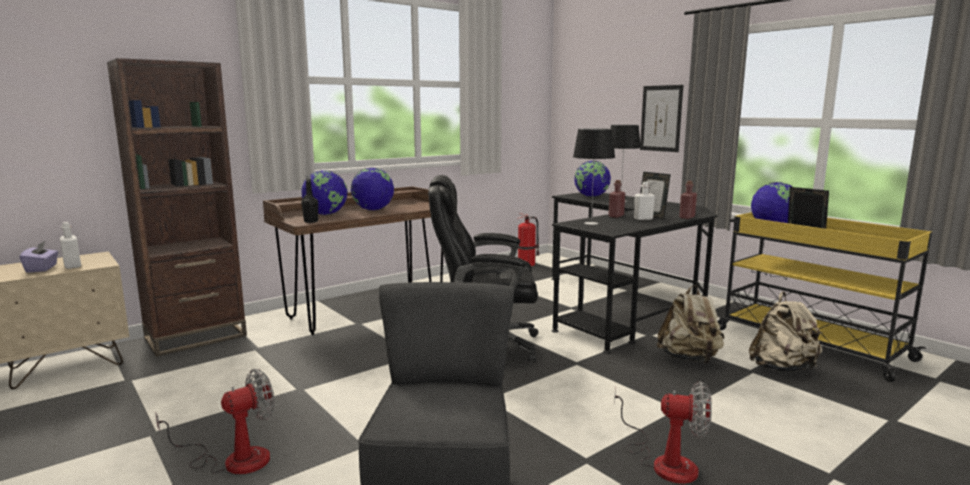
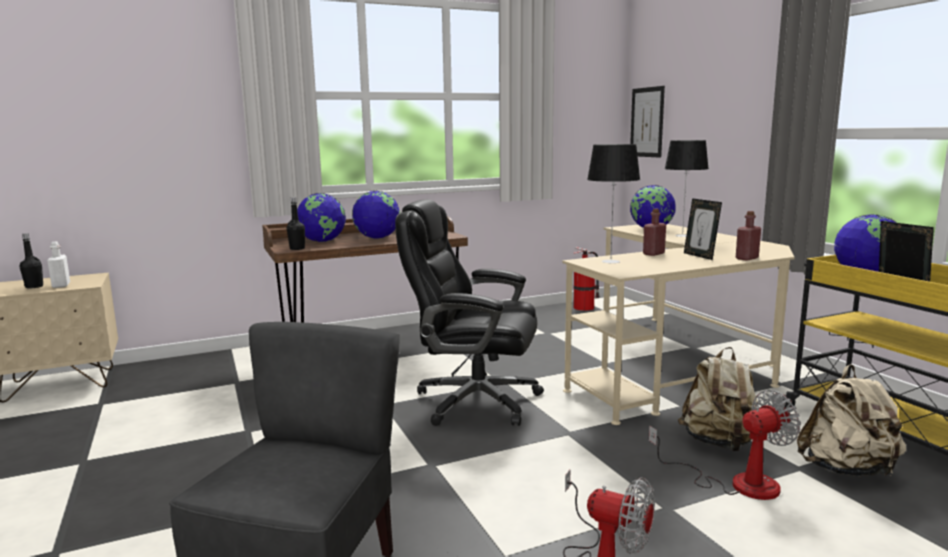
camera: 15 degrees right, 0 degrees up
(42, 268) = (34, 286): purple tissue box -> black bottle
(196, 337) = (189, 365): brown bookcase -> none
(233, 459) = (133, 500): fan -> fan (737, 483)
(624, 304) = (675, 364): black desk -> beige desk
(643, 219) = (685, 258): white bottle -> none
(661, 118) = (745, 132): picture -> picture (647, 122)

